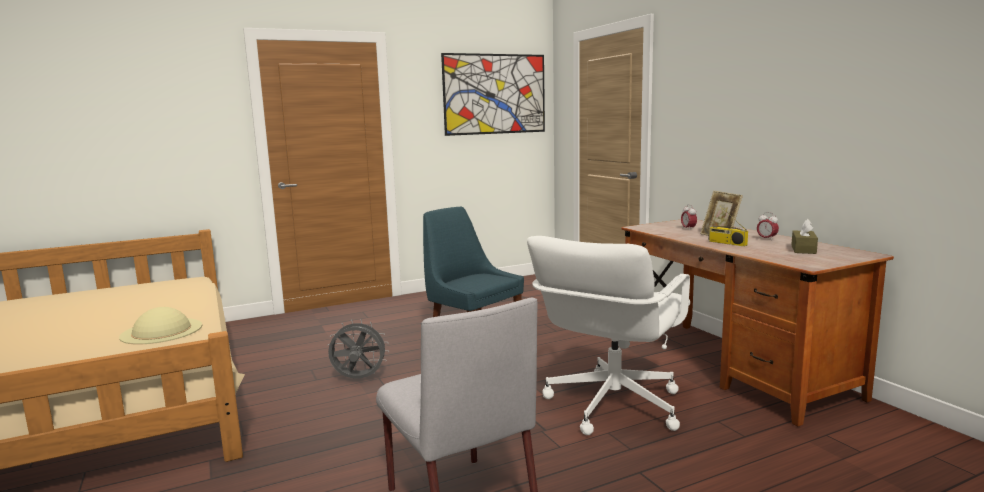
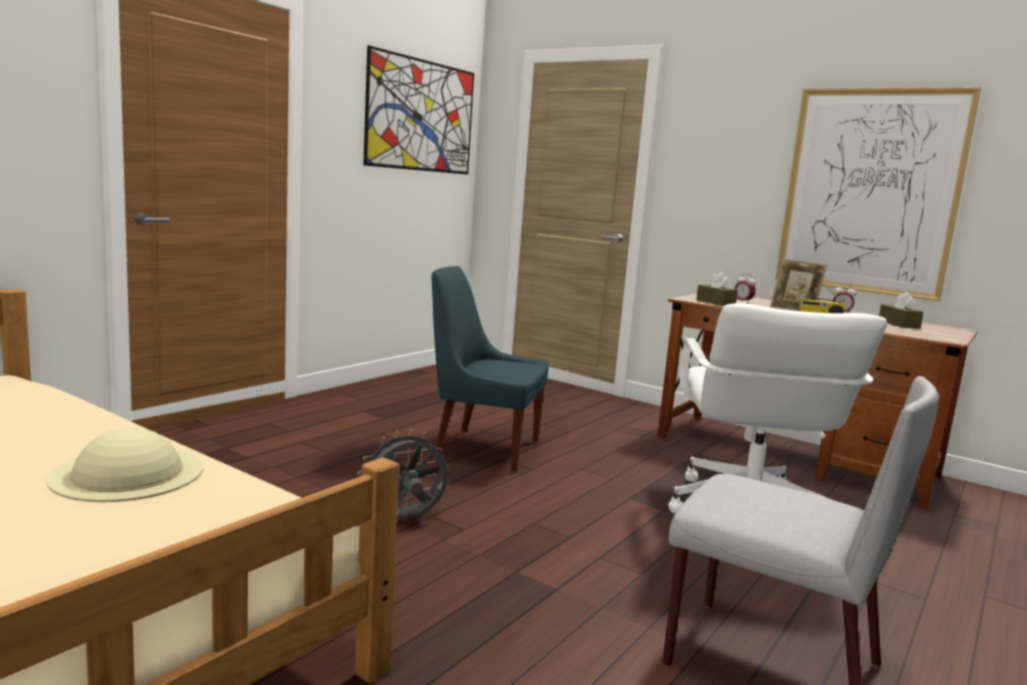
camera: 30 degrees left, 0 degrees up
(657, 230) = (715, 302): none -> brown tissue box
(801, 124) = (870, 192): none -> picture

